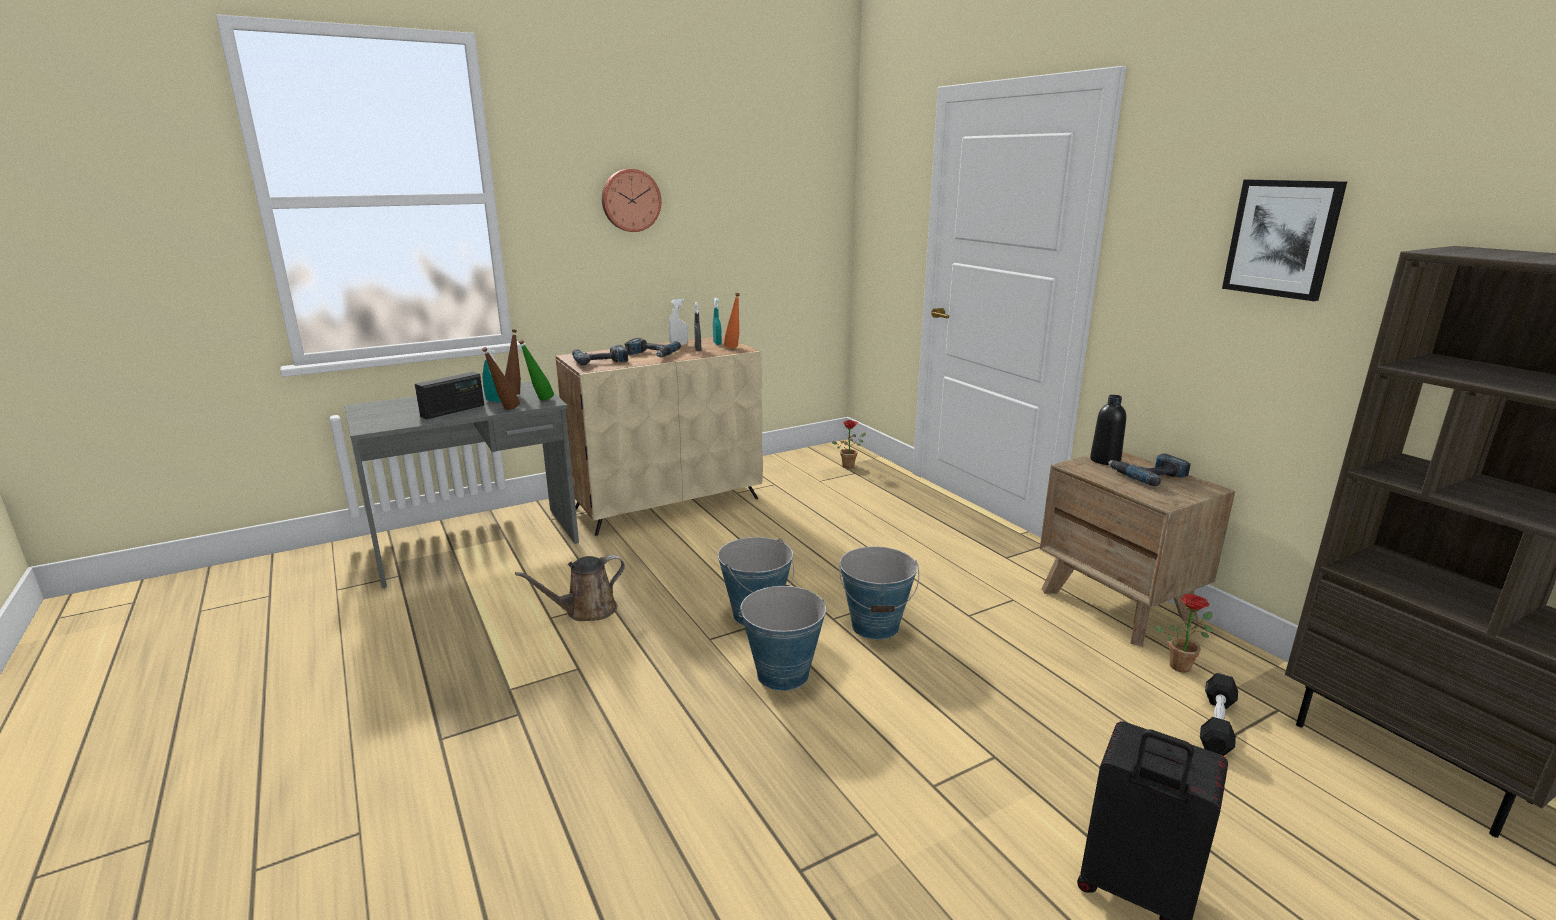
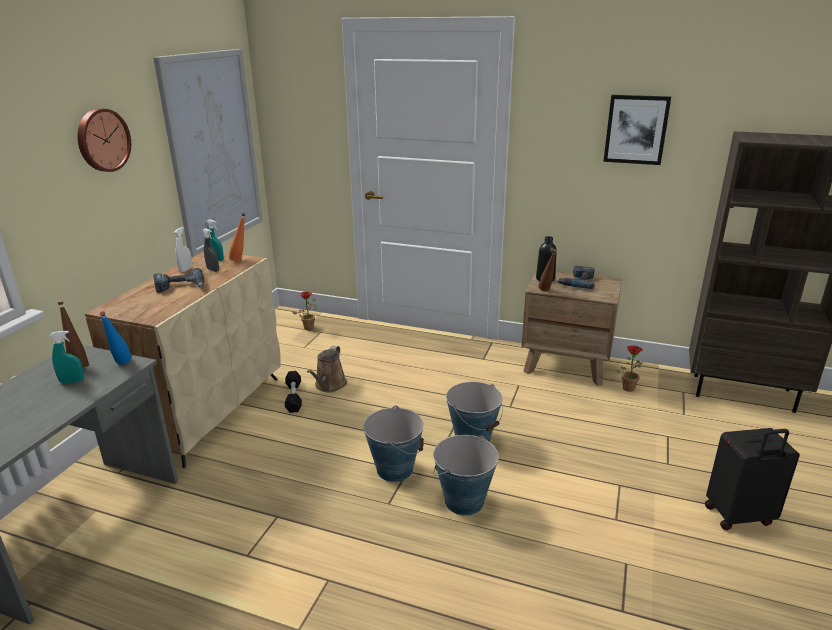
camera: 40 degrees left, 5 degrees up
(453, 411) = (46, 408): radio -> none
(504, 410) = (104, 387): brown bottle -> brown bottle (546, 291)
(539, 401) = (121, 365): green bottle -> blue bottle
(586, 611) = (269, 533): brown watering can -> brown watering can (329, 385)
(599, 360) = (145, 306): power drill -> none
(776, 236) = (213, 150): none -> picture
(1216, 724) = (673, 412): black dumbbell -> black dumbbell (293, 397)

